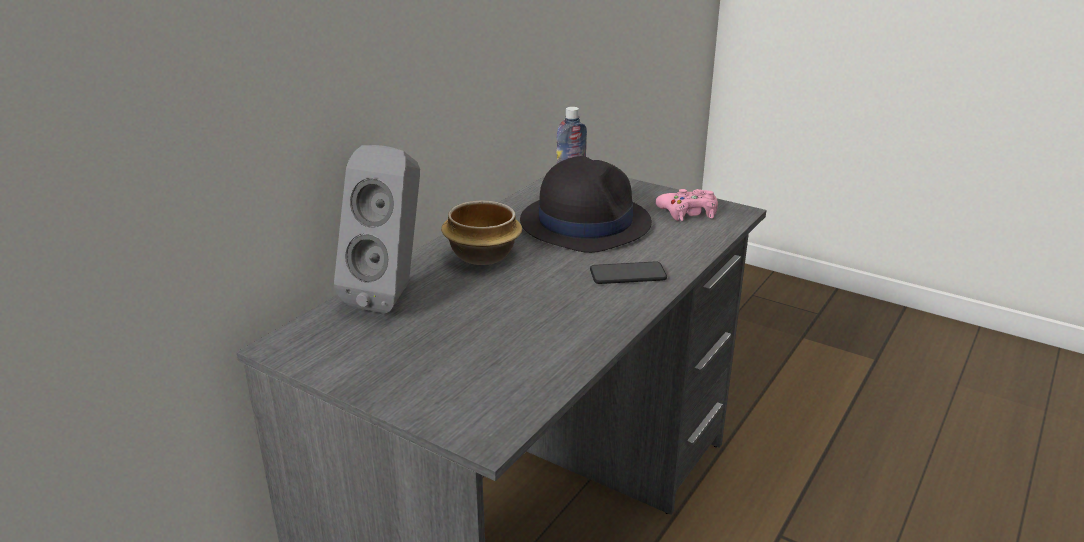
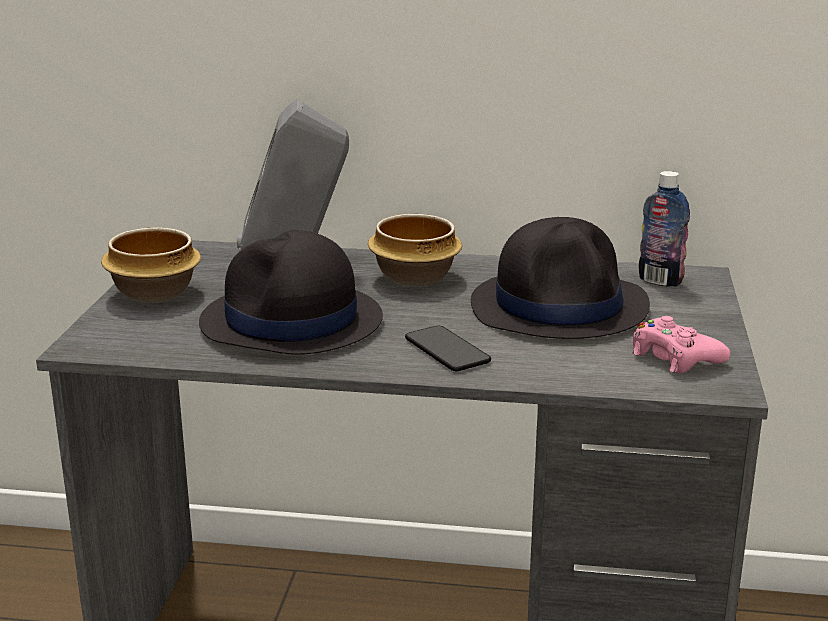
camera: 65 degrees right, 5 degrees down
(389, 377) = (154, 293): none -> bowl
(525, 322) = (291, 322): none -> black hat

